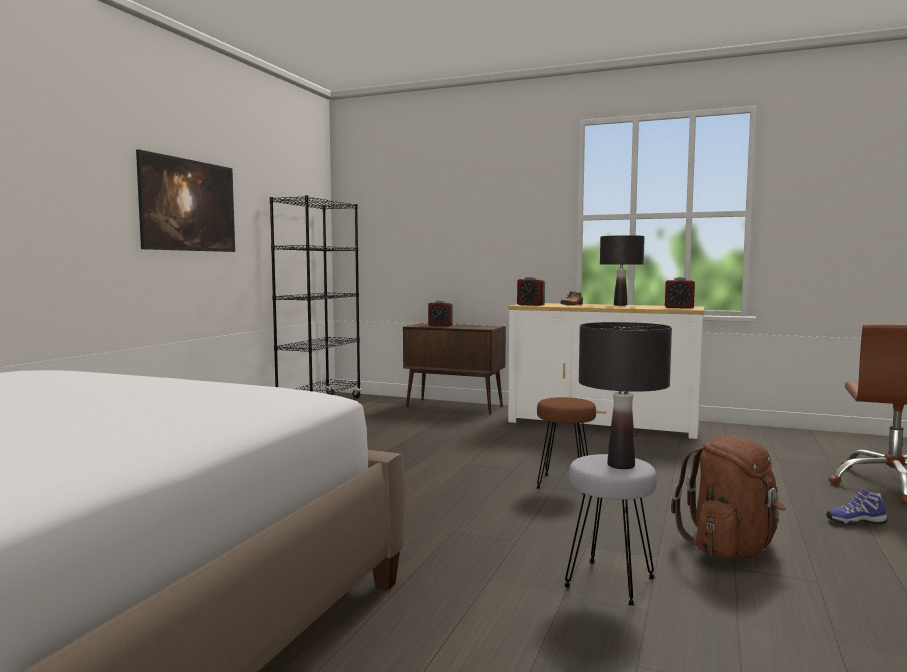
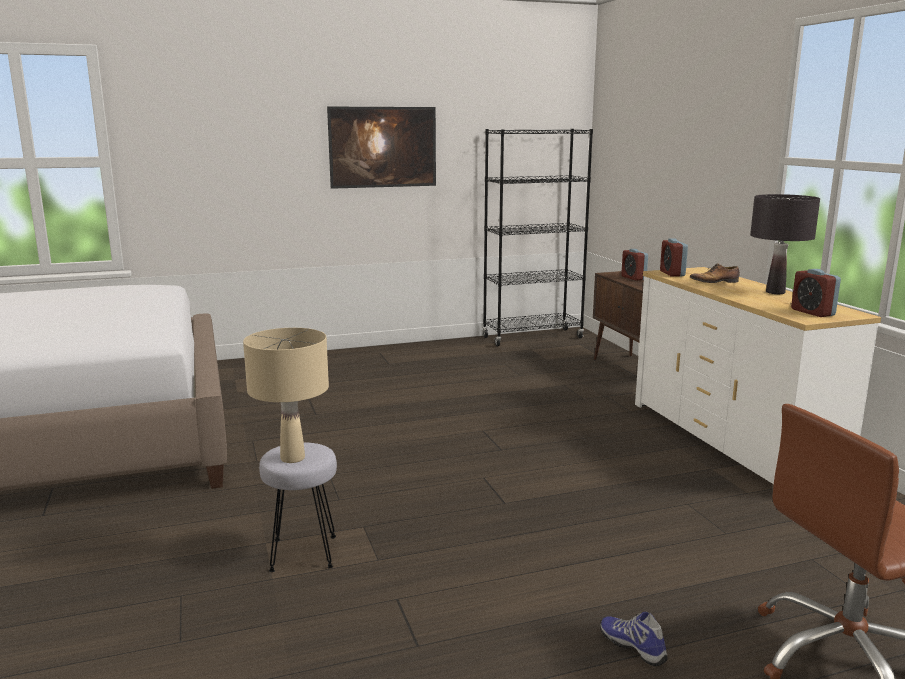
camera: 50 degrees right, 10 degrees up
(565, 484) = (497, 479): brown stool -> none
(620, 465) = (292, 458): black table lamp -> beige table lamp
(730, 548) = (442, 588): brown backpack -> none

